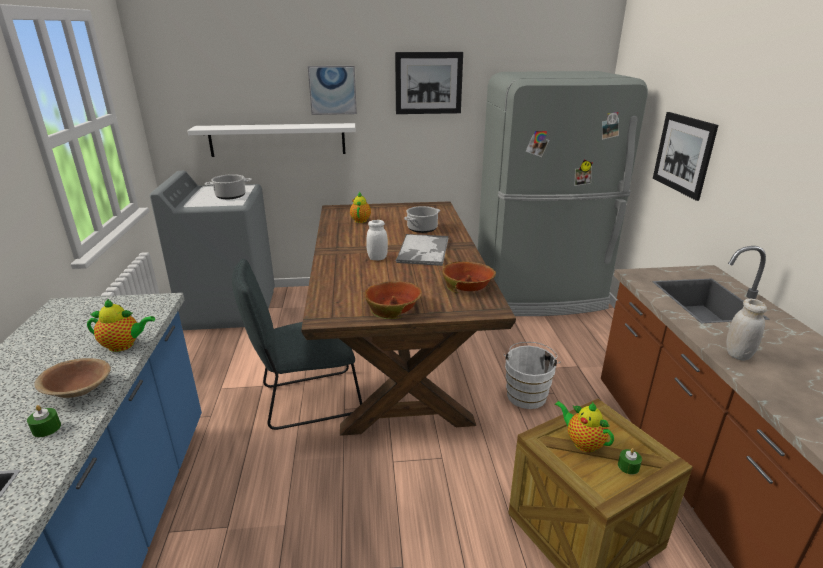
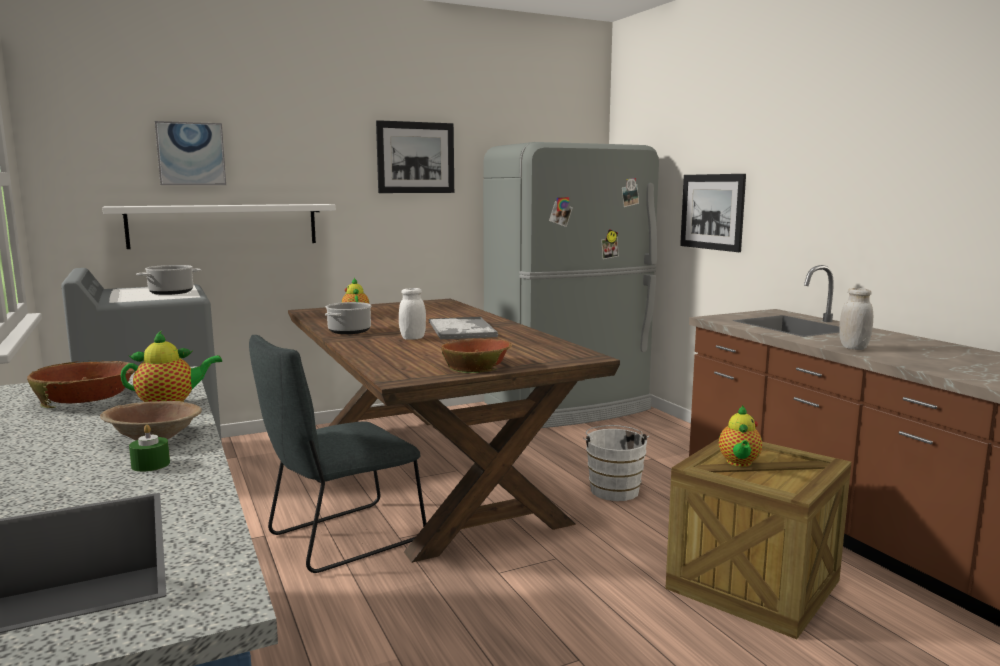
camera: 20 degrees left, 15 degrees down
(332, 90) = (299, 163): picture -> picture (191, 154)
(422, 228) = (441, 316): cooking pot -> cooking pot (349, 331)
(468, 286) = (543, 346): bowl -> bowl (87, 399)
(582, 442) = (739, 463): teapot -> teapot turned 105 degrees counterclockwise
(628, 466) = (796, 471): green candle -> none

